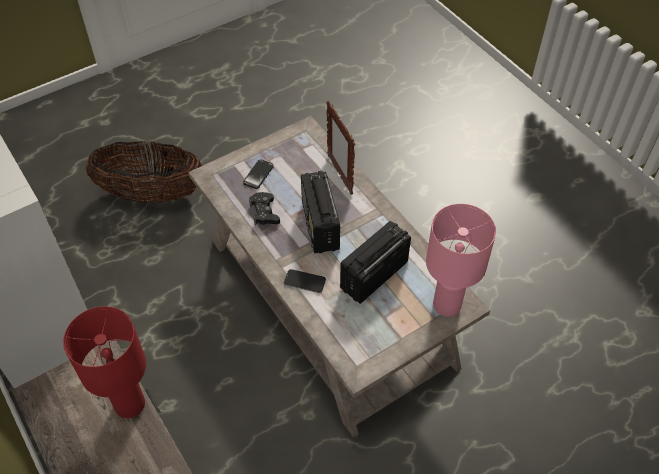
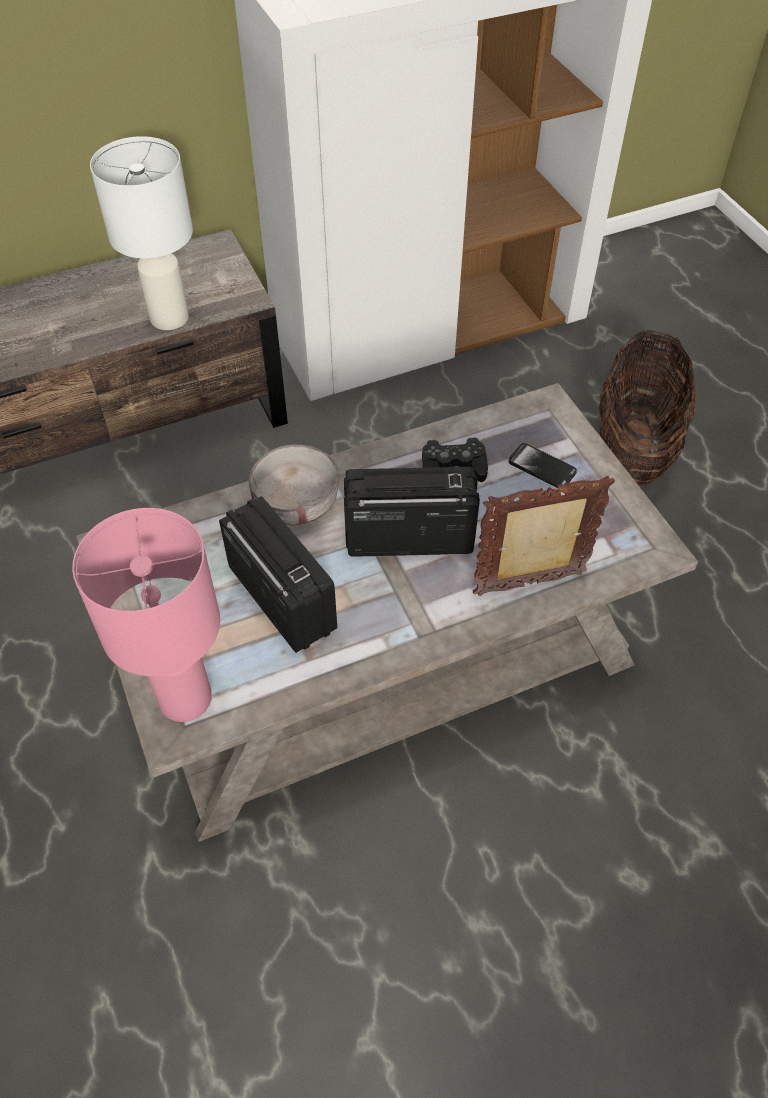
camera: 100 degrees right, 0 degrees up
(130, 405) = (168, 318): red table lamp -> white table lamp
(304, 281) = (297, 502): phone -> grey bowl

